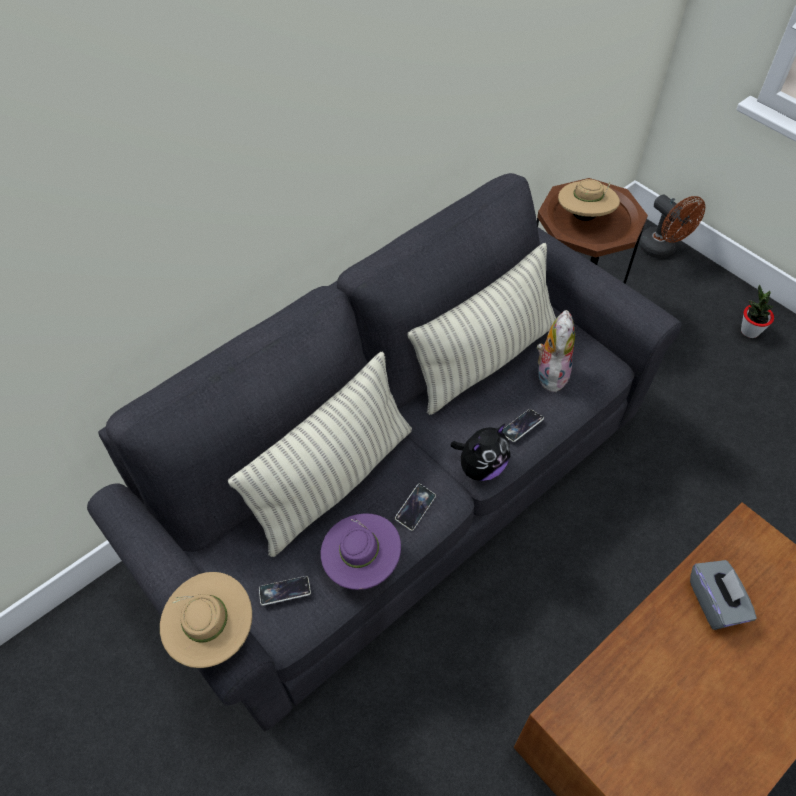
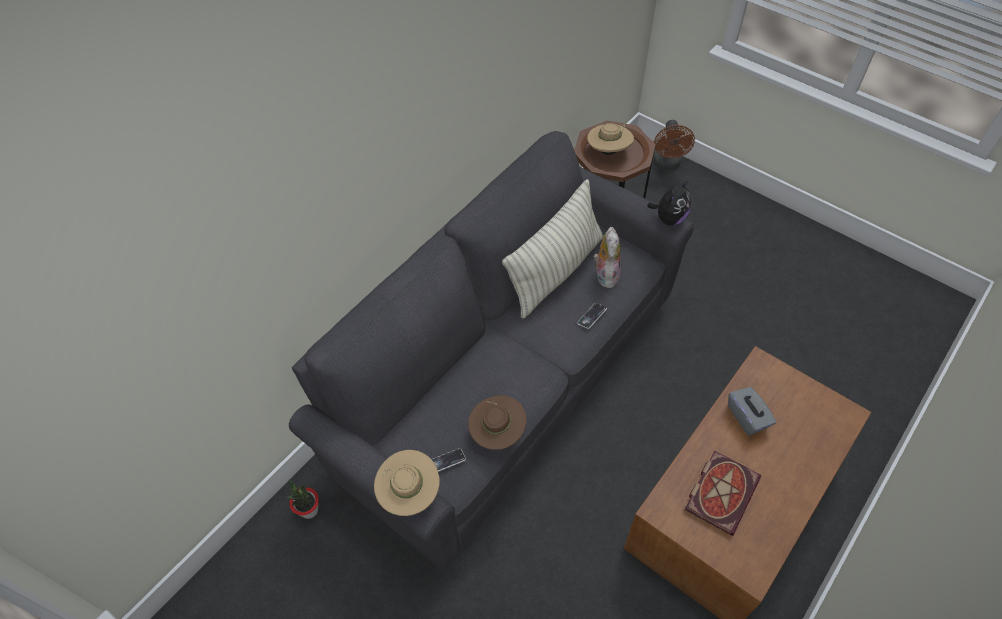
camera: 10 degrees left, 0 degrees up
(334, 481) = (463, 378): pillow -> none
(362, 563) = (497, 432): purple hat -> brown hat
(415, 508) = (527, 387): phone -> none
(480, 467) = (568, 350): plush toy -> plush toy (669, 218)
(659, 704) = (721, 491): none -> book
(661, 249) = (667, 164): brown fan -> brown fan turned 45 degrees clockwise
(749, 331) = (742, 219): potted plant -> potted plant (309, 510)

